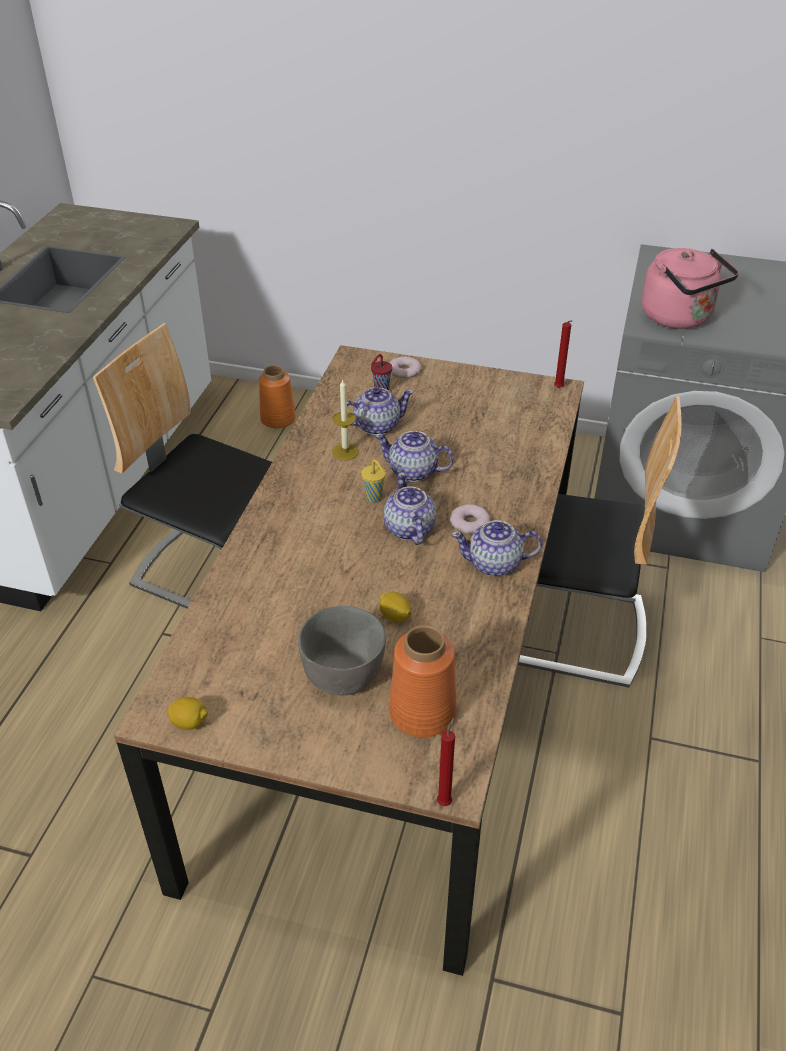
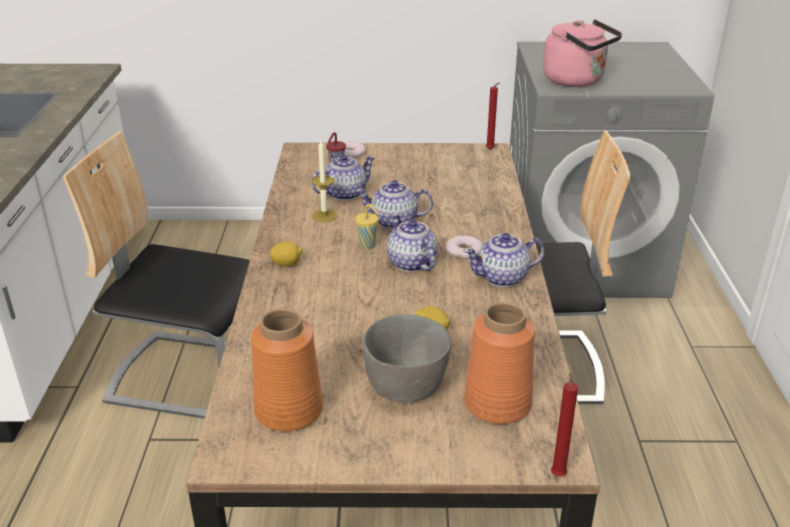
camera: 15 degrees left, 10 degrees down
(190, 722) = (266, 456): lemon -> lemon (287, 264)
(278, 419) = (209, 246): orange vase -> orange vase (290, 411)

